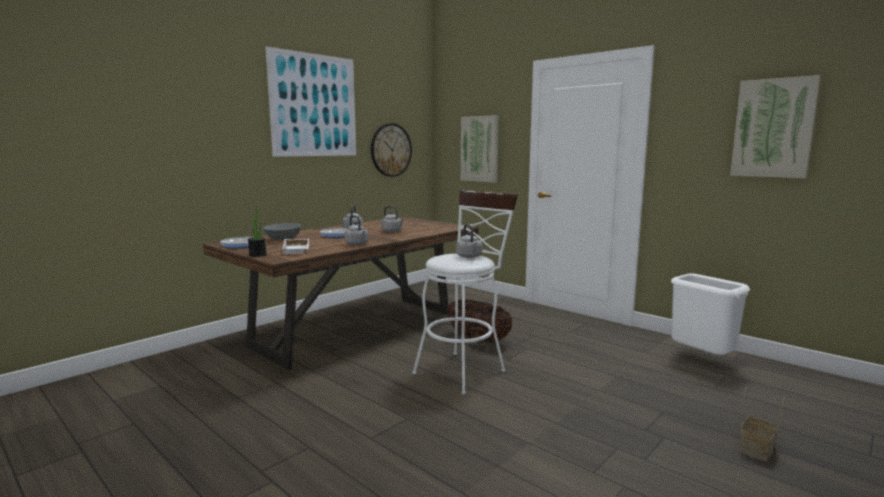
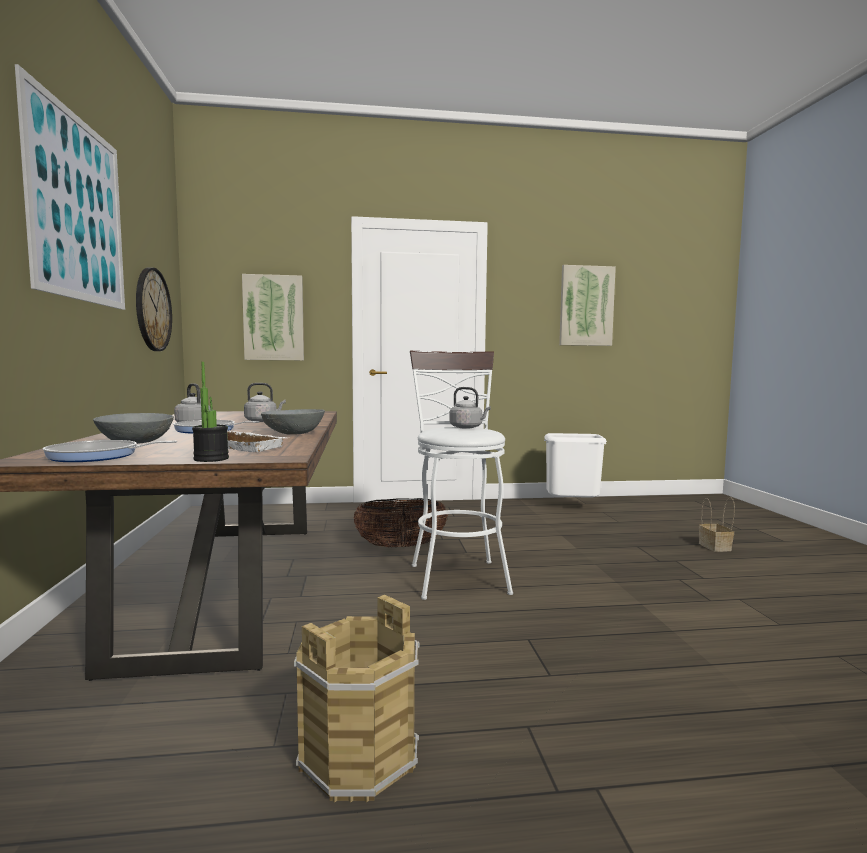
camera: 50 degrees left, 5 degrees down
(245, 416) = (359, 757): none -> brown bucket
(357, 244) = (294, 433): grey kettle -> grey bowl

